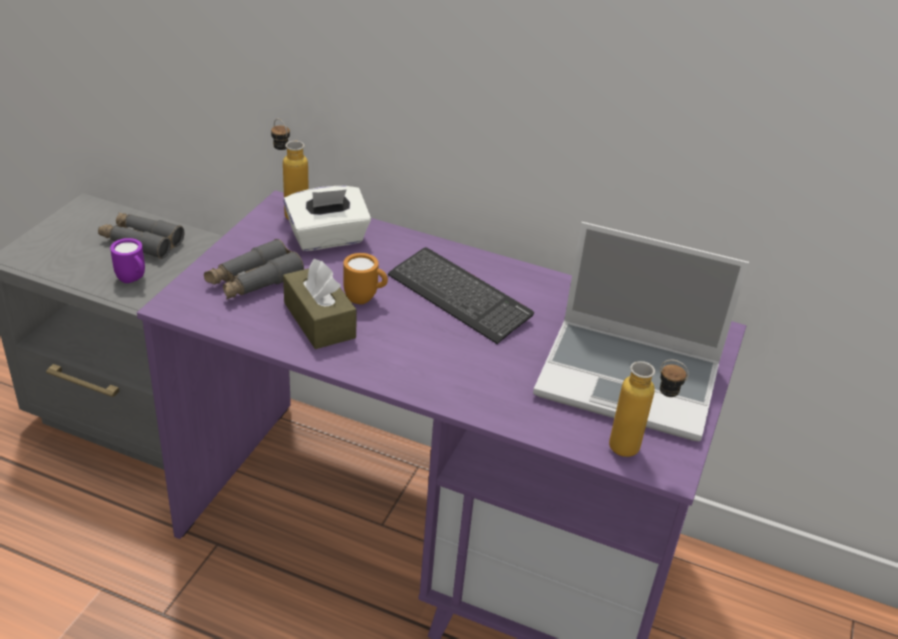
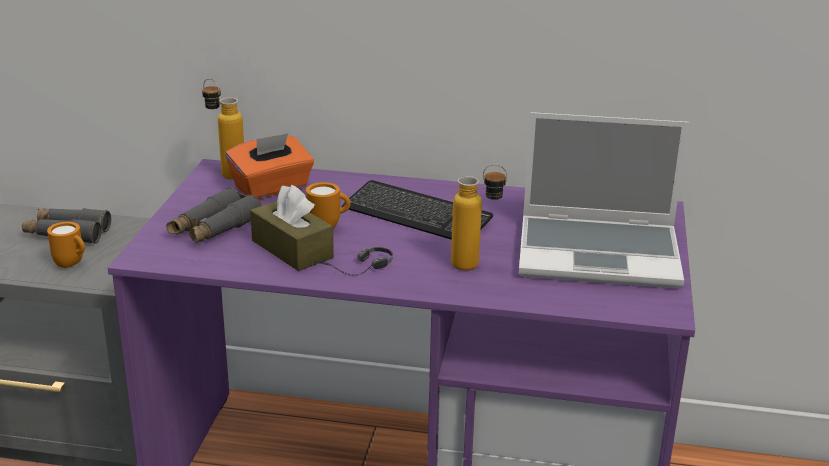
camera: 10 degrees left, 10 degrees down
(133, 280) = (72, 264): purple mug -> orange mug
(328, 238) = (272, 188): white tissue box -> orange tissue box
(371, 360) = (355, 272): none -> headphones
(636, 452) = (630, 303): bottle -> bottle (476, 266)

